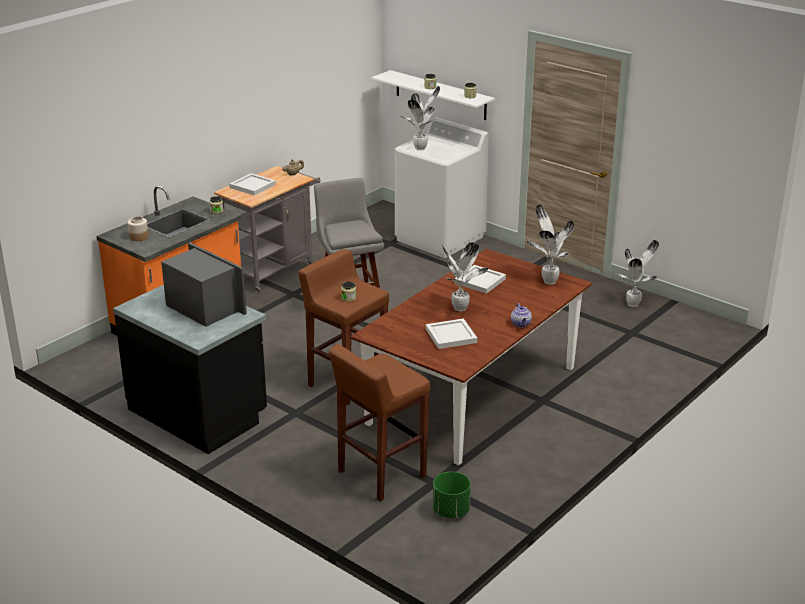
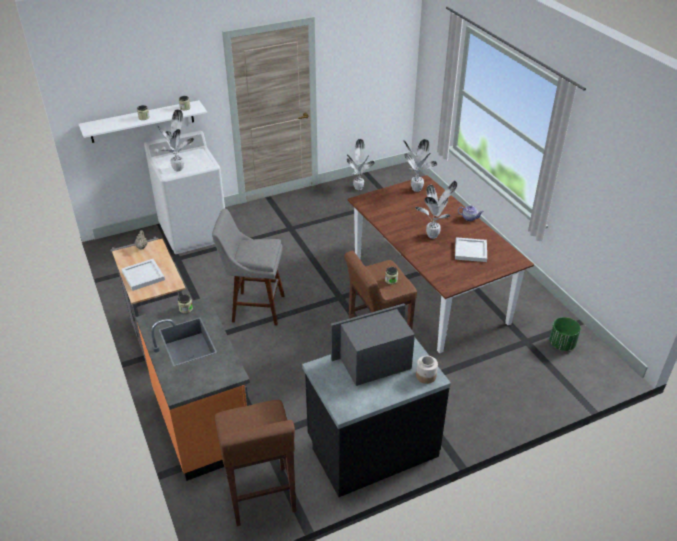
camera: 65 degrees left, 10 degrees up
(138, 237) = (199, 374): jar -> jar (426, 376)
(380, 474) = (507, 364): brown stool -> brown stool (261, 497)
(481, 281) = (397, 215): white tray -> none

